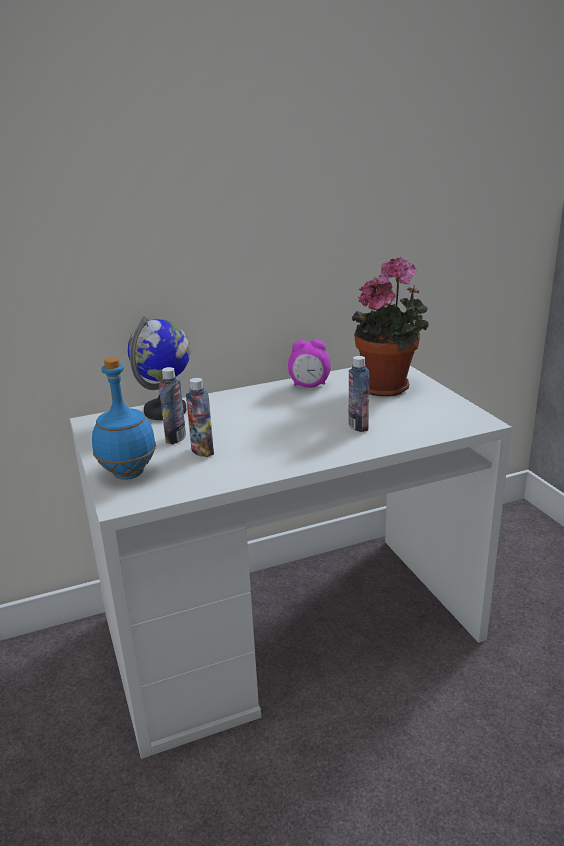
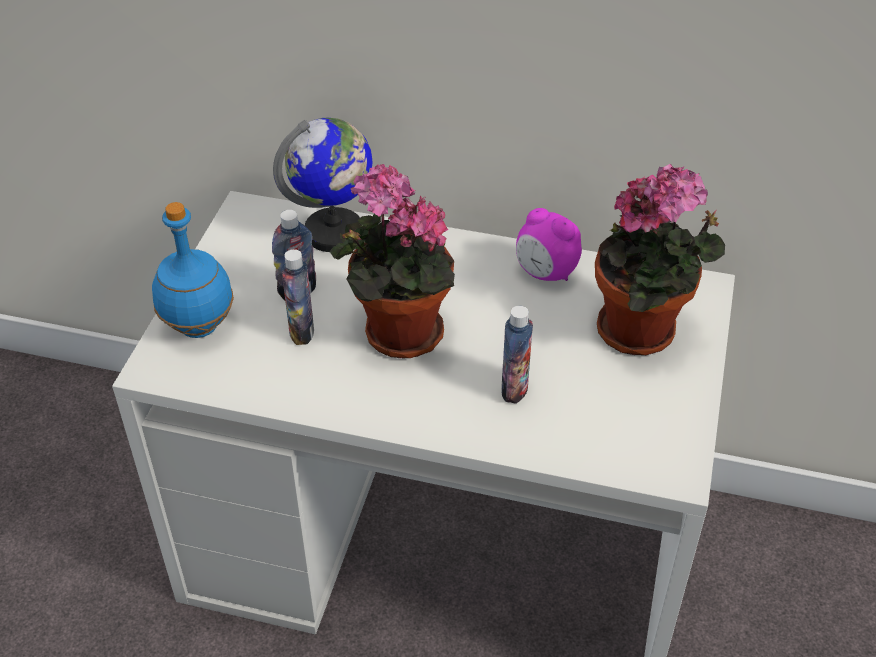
camera: 35 degrees right, 20 degrees up
(262, 432) = (396, 334): none -> potted plant

